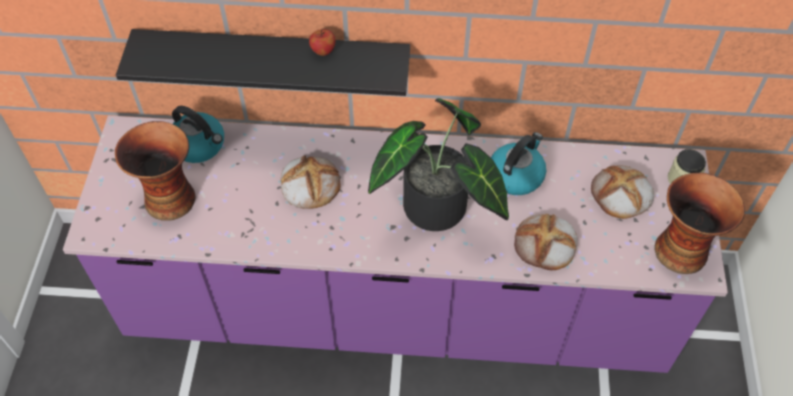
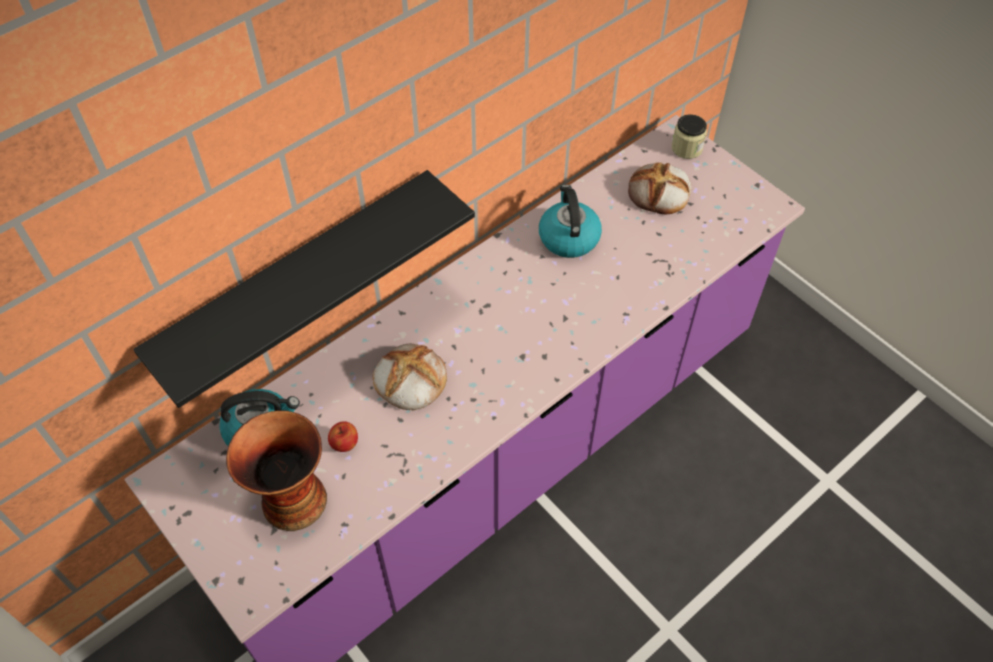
camera: 45 degrees left, 0 degrees up
(323, 51) = (359, 230): apple -> apple (344, 444)
(437, 213) = (544, 316): potted plant -> none
(545, 245) = (652, 273): bread -> none
(680, 249) = (743, 201): vase -> none

